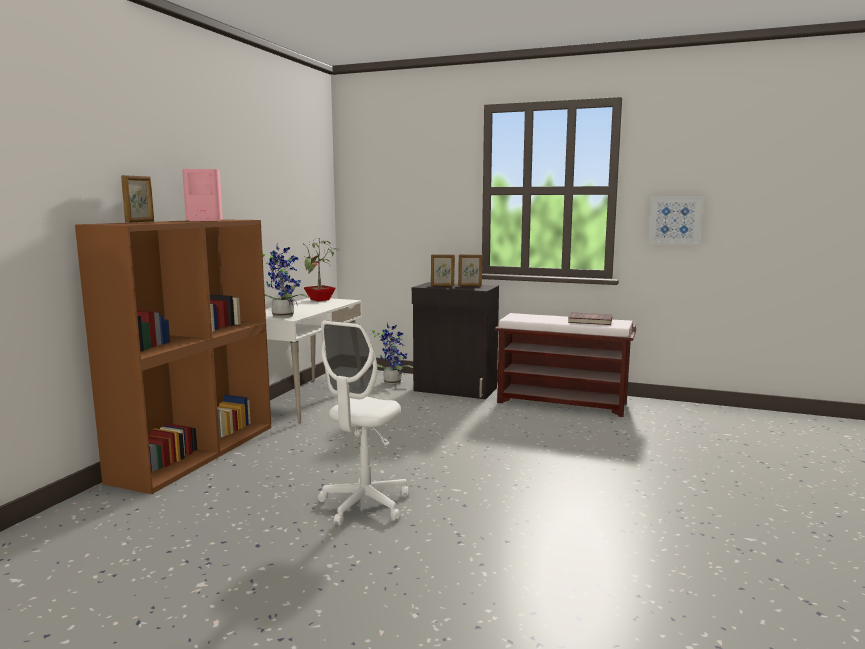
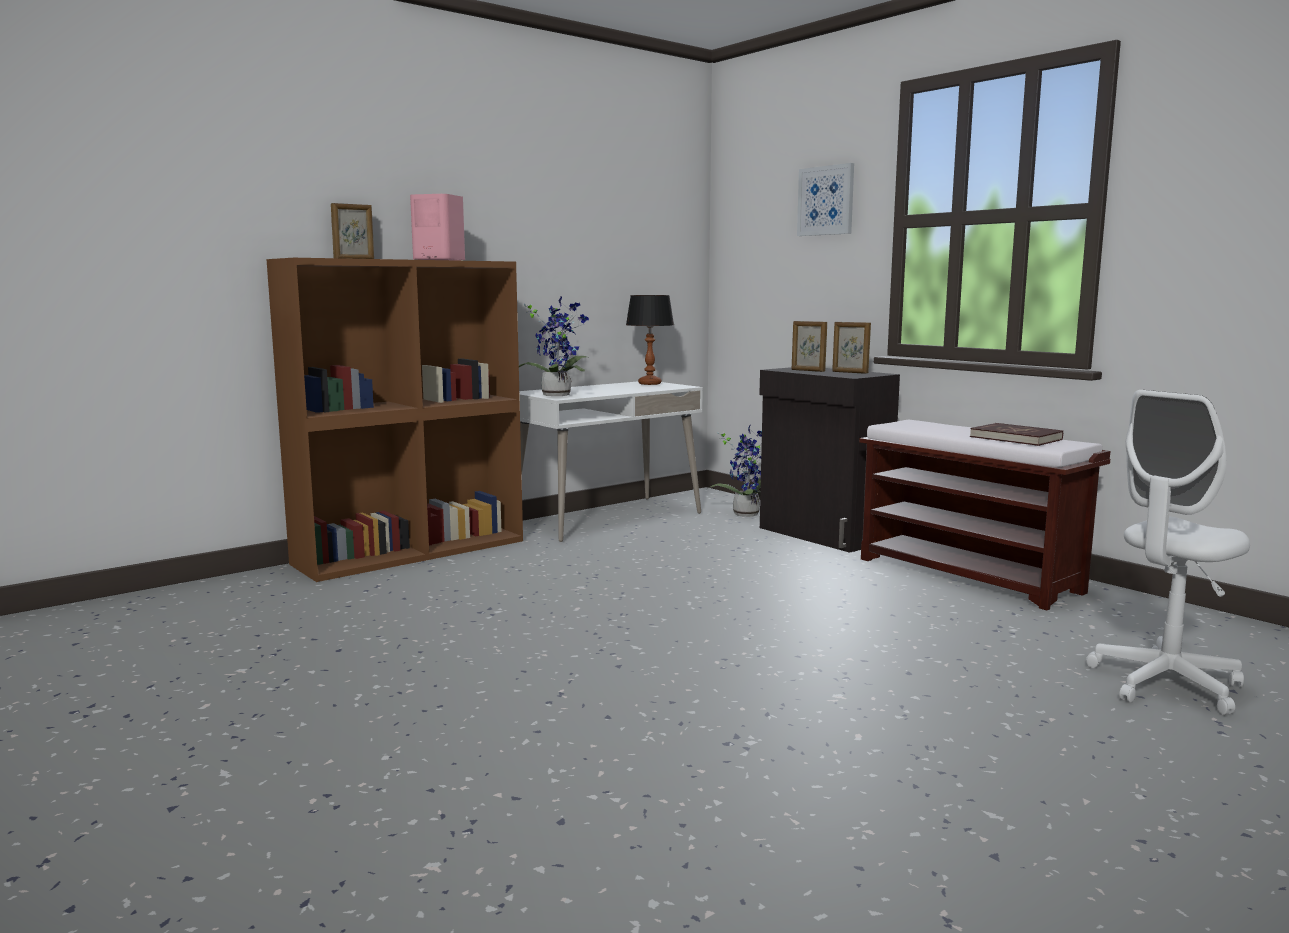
camera: 30 degrees right, 0 degrees up
(320, 300) = (650, 383): potted plant -> table lamp
(364, 504) = (503, 638): white office chair -> white office chair (1165, 684)
(675, 220) = (1207, 260): picture -> picture (826, 200)

